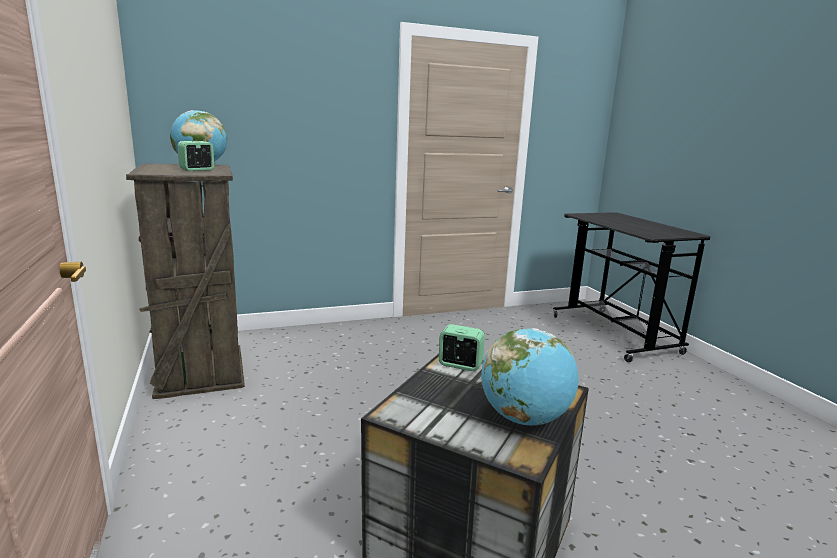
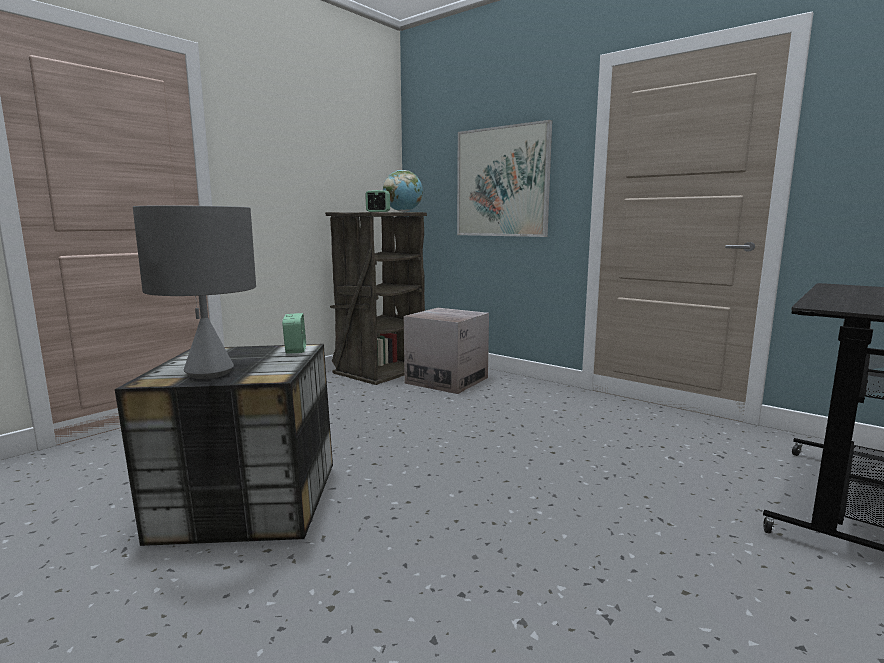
camera: 60 degrees right, 5 degrees down
(293, 352) = (447, 380): none -> cardboard box
(299, 129) = (502, 182): none -> picture
(524, 419) = (209, 373): globe -> grey table lamp

